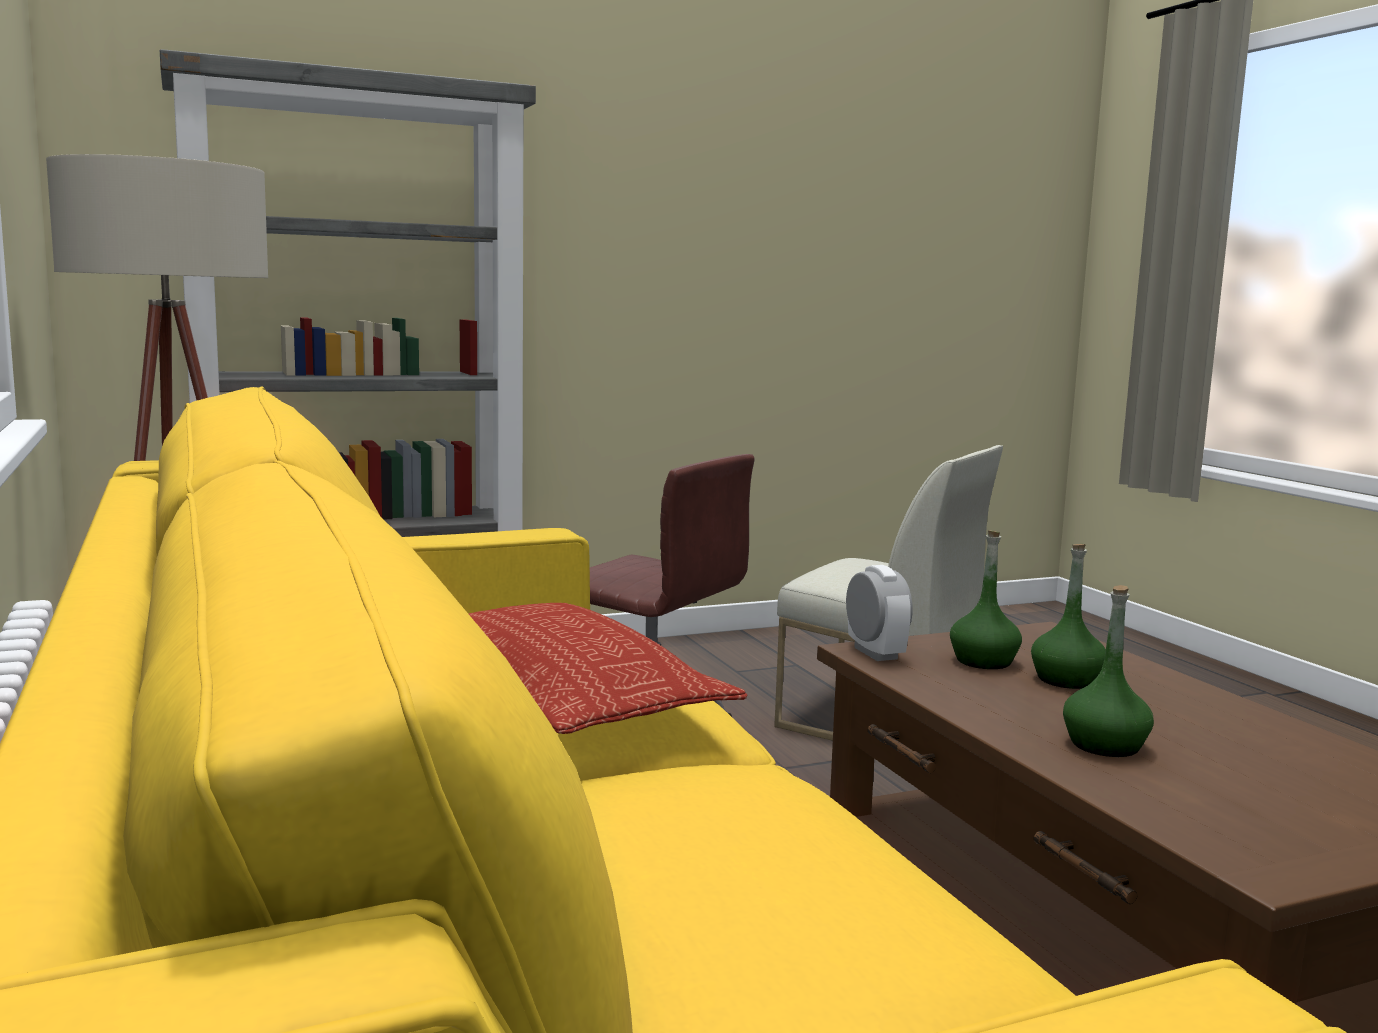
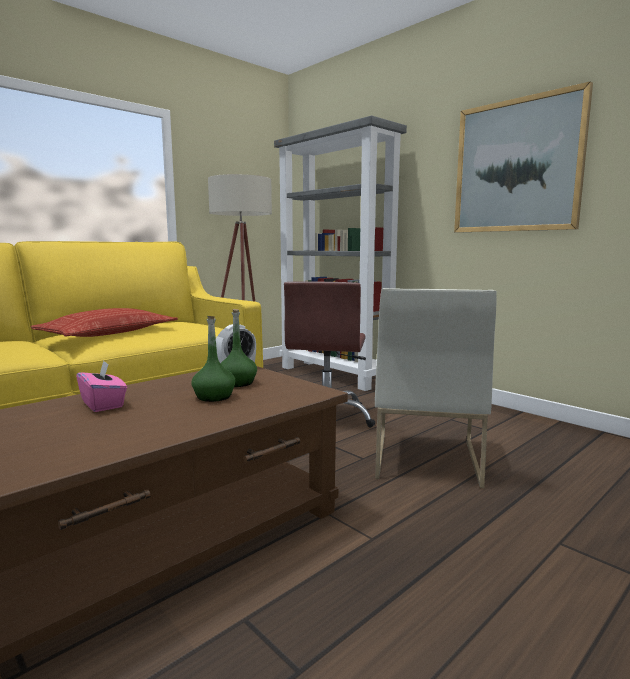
camera: 70 degrees right, 0 degrees up
(717, 229) = (517, 166): none -> picture
(1104, 745) = (103, 404): green bottle -> pink tissue box

